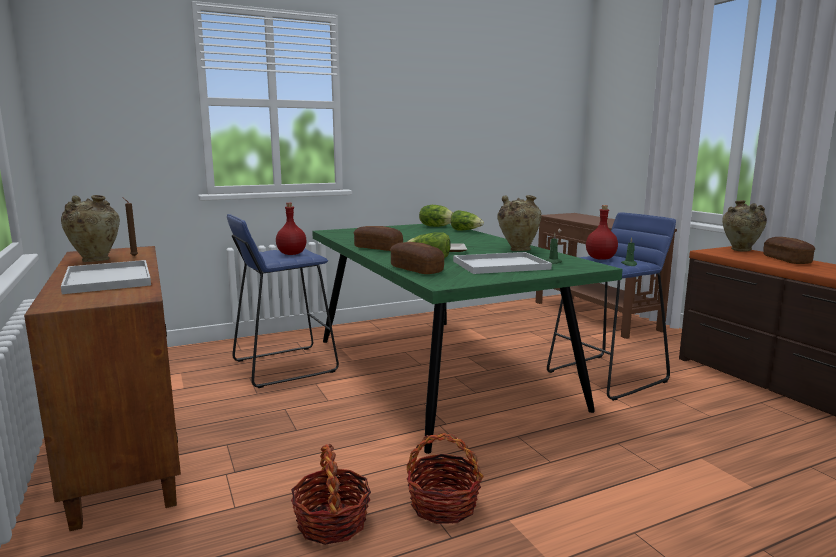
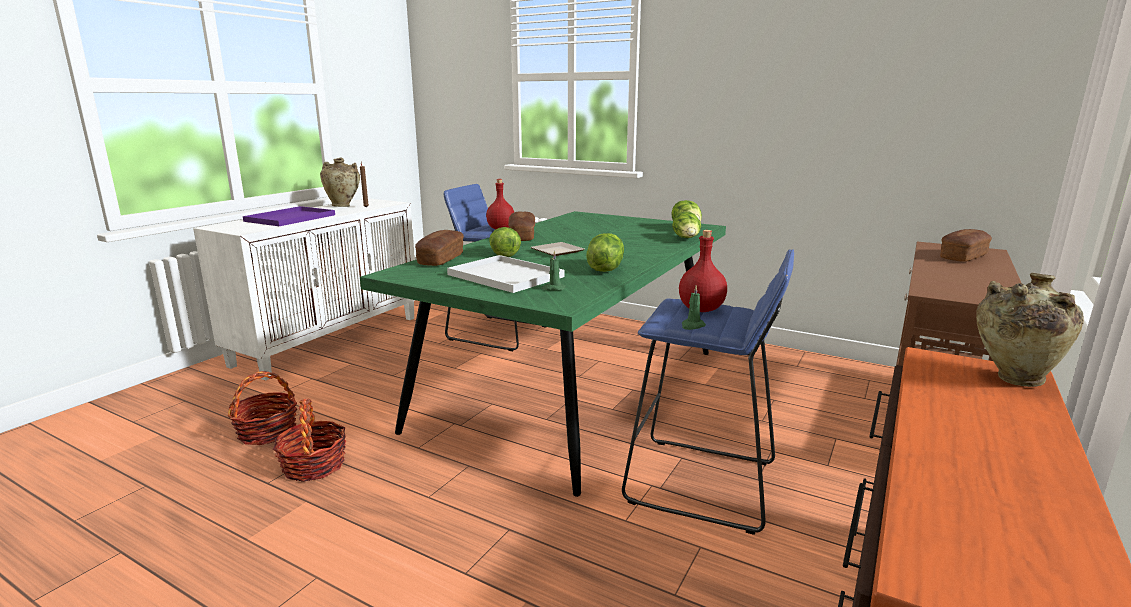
camera: 55 degrees right, 5 degrees up
(107, 278) = (291, 218): white tray -> purple tray
(126, 444) = (330, 340): brown cabinet -> white cabinet
(518, 250) = (604, 269): beige vase -> lettuce
(786, 260) = (1004, 423): bread -> bread (963, 257)

